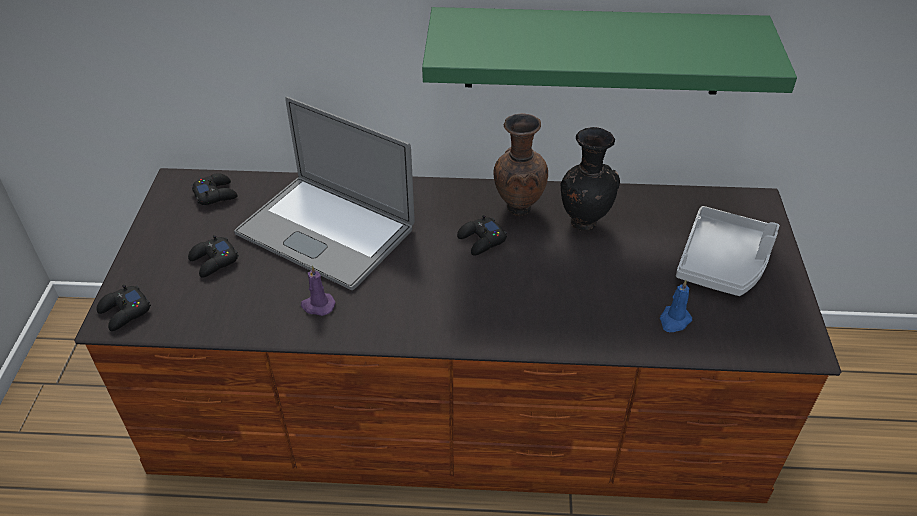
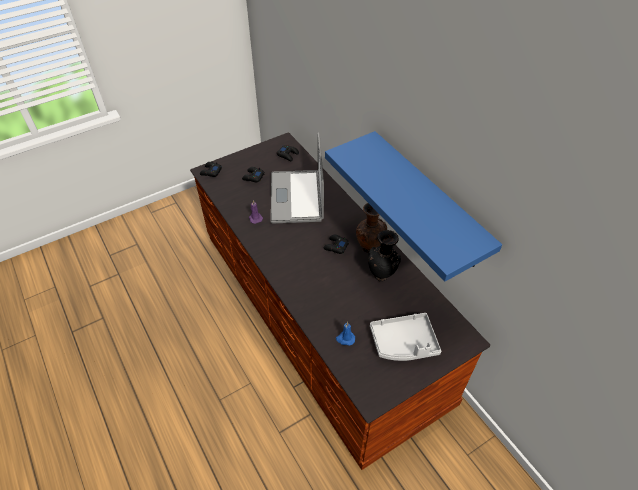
camera: 55 degrees right, 5 degrees up
(594, 51) = (428, 200): green shelf -> blue shelf

